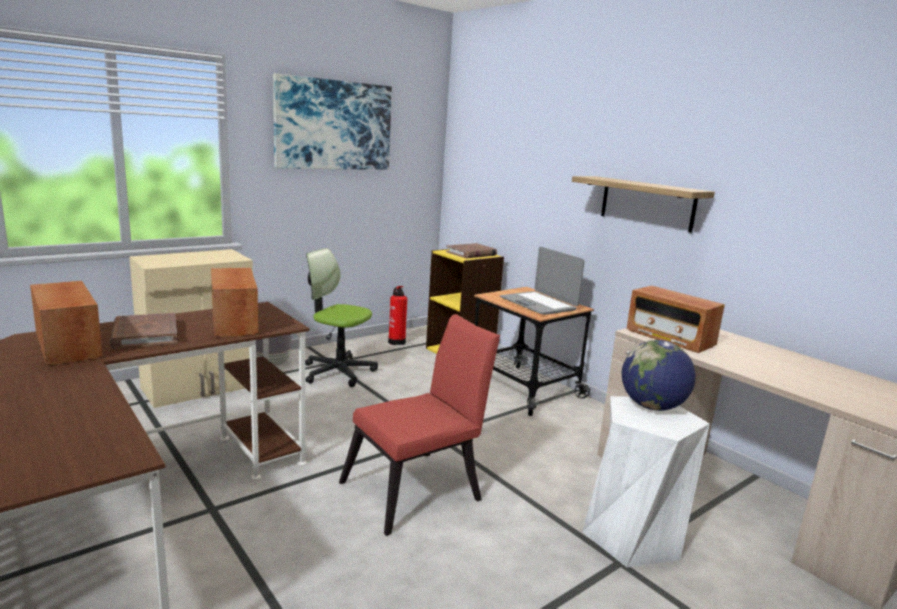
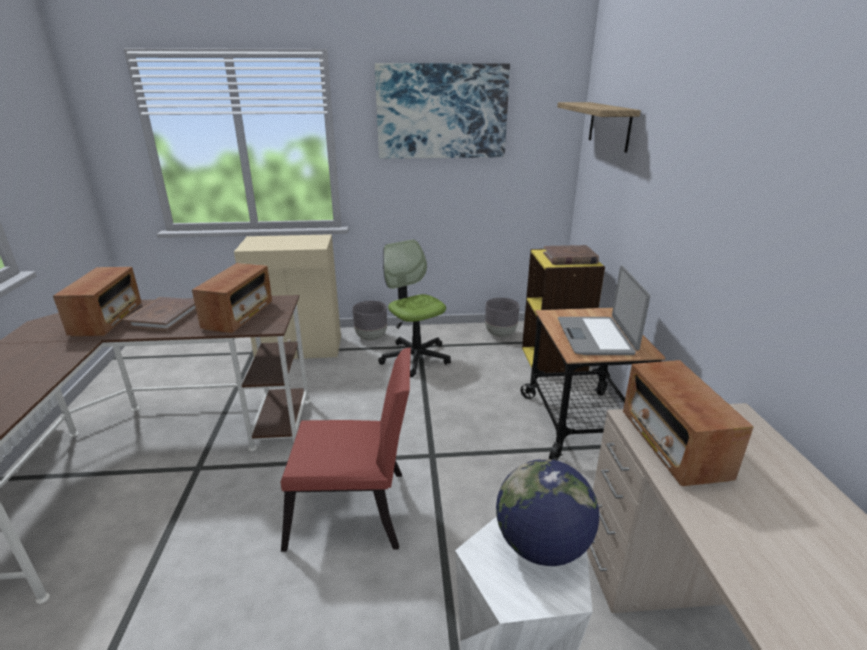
camera: 35 degrees right, 10 degrees up
(396, 341) = (500, 334): fire extinguisher -> grey planter
(647, 203) = (742, 231): shelf -> shelf (609, 126)

